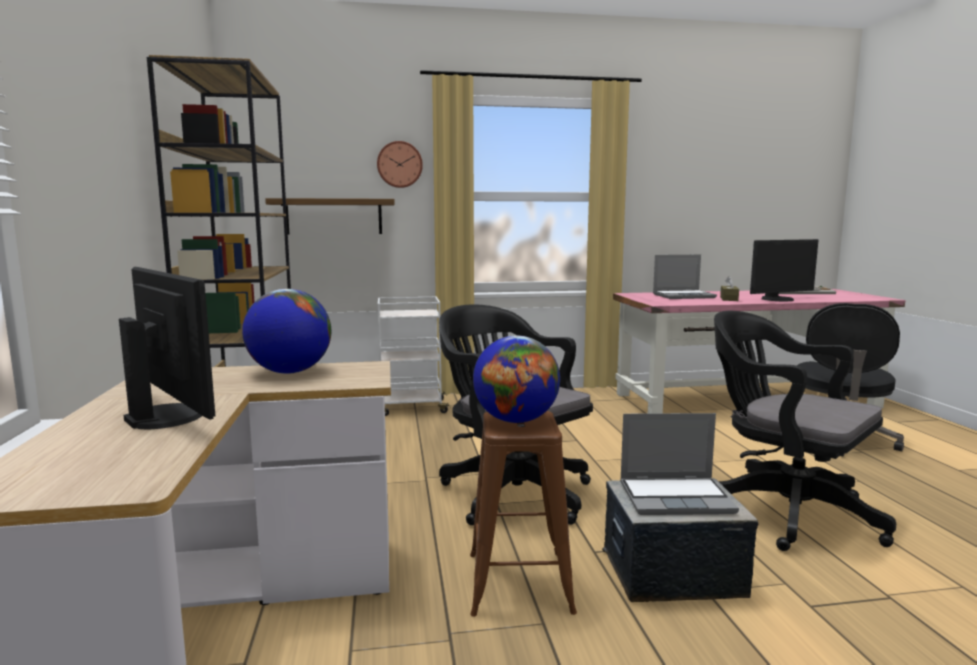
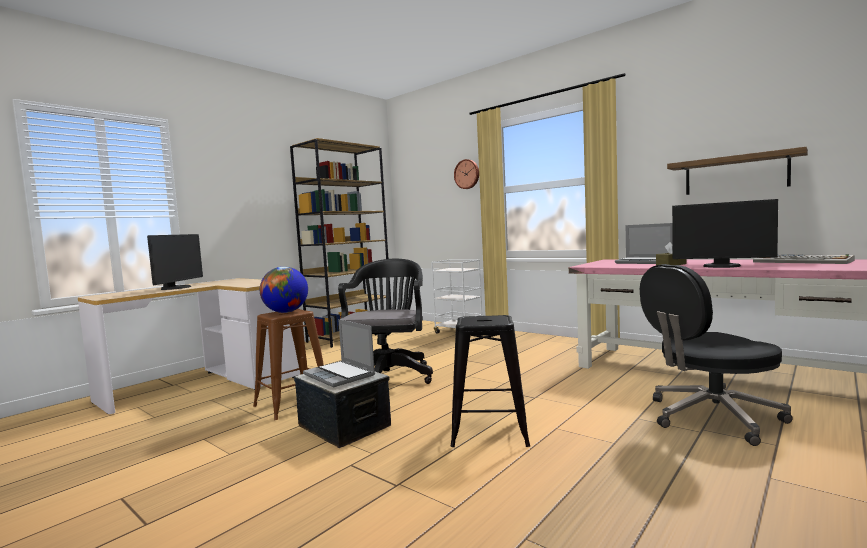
camera: 50 degrees right, 5 degrees down
(290, 372) = (254, 281): globe -> none
(334, 216) = (436, 210): shelf -> shelf (735, 174)
(783, 511) = (488, 432): black office chair -> black stool

